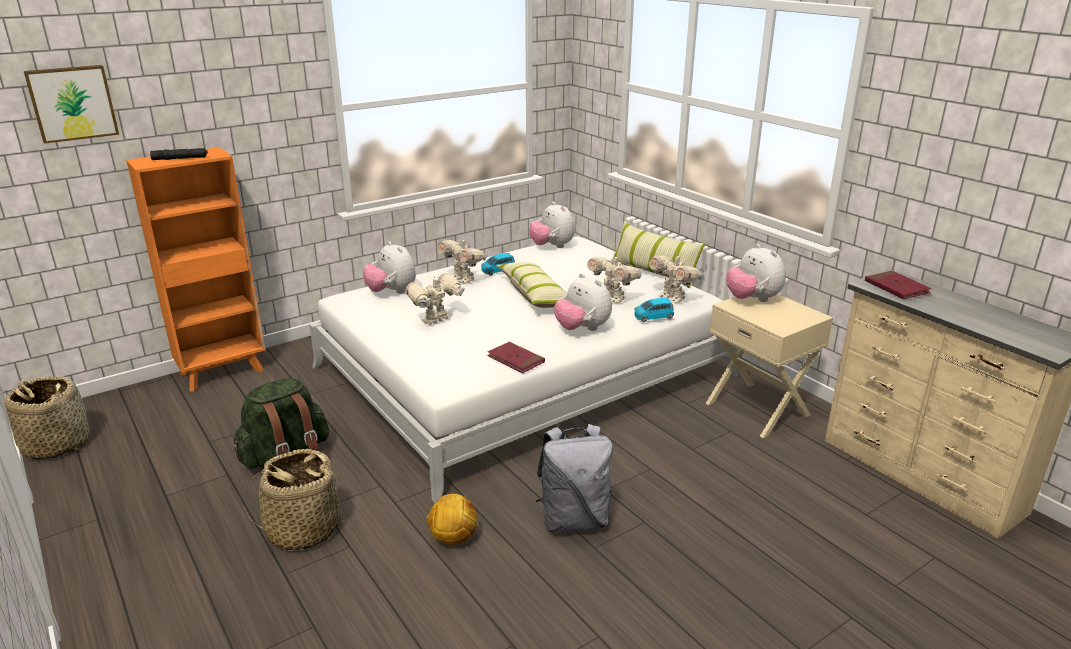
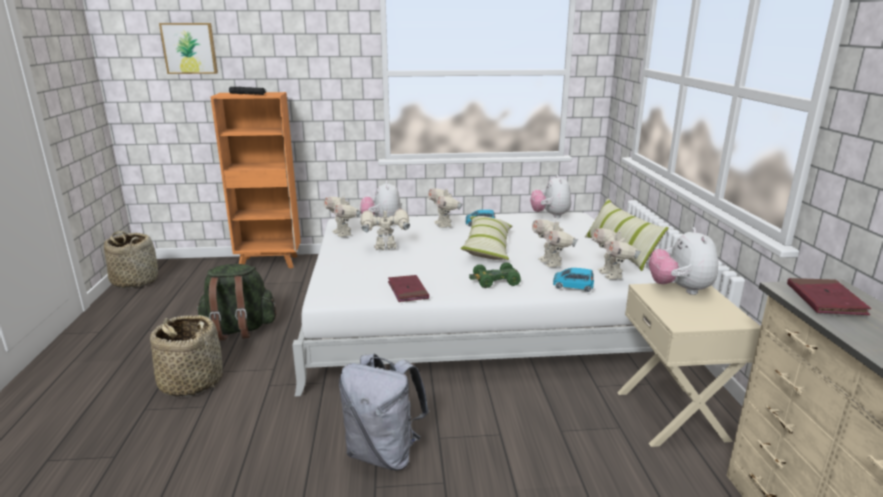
camera: 30 degrees right, 5 degrees down
(365, 315) = (343, 234): none -> toy robot
(453, 538) = (276, 430): football -> none
(582, 329) = (495, 281): plush toy -> green toy car

